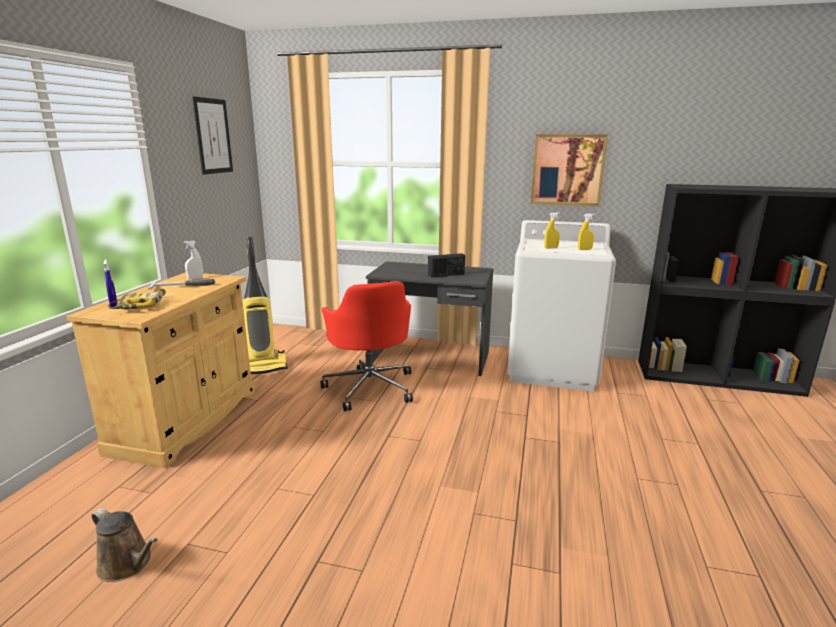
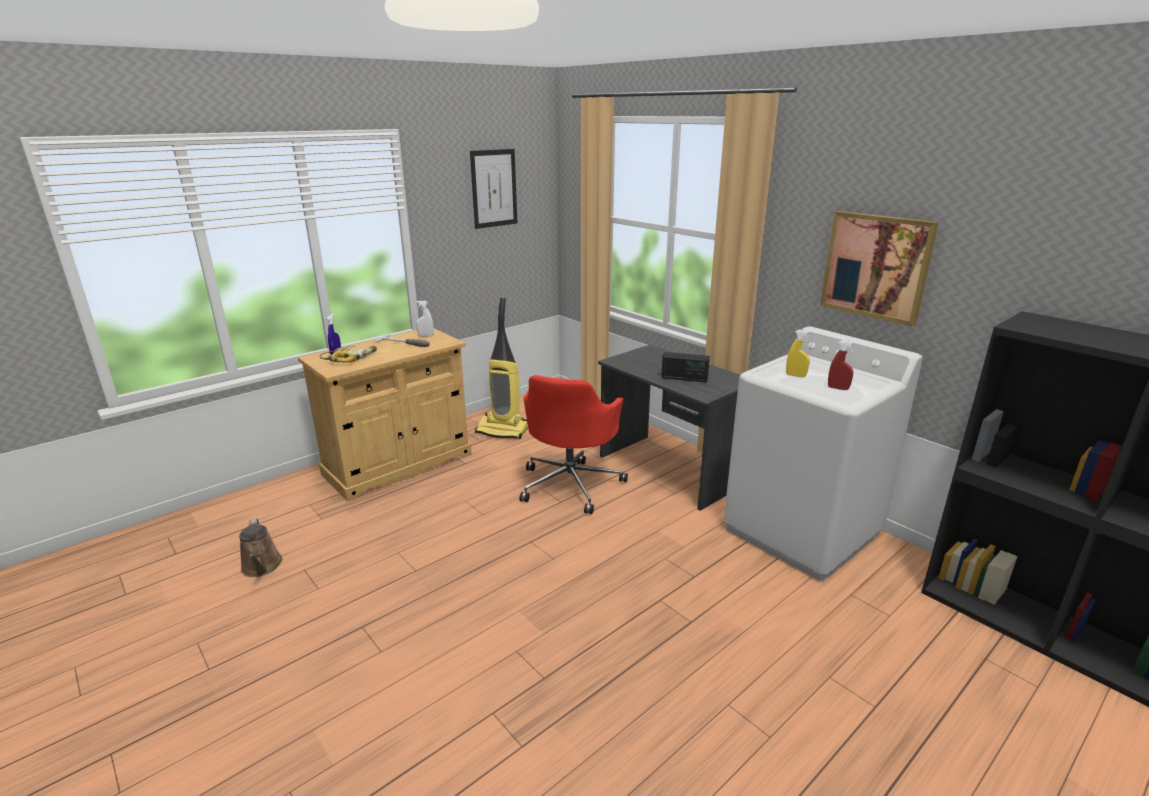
camera: 35 degrees right, 5 degrees up
(584, 249) = (838, 388): yellow spray bottle -> red spray bottle

